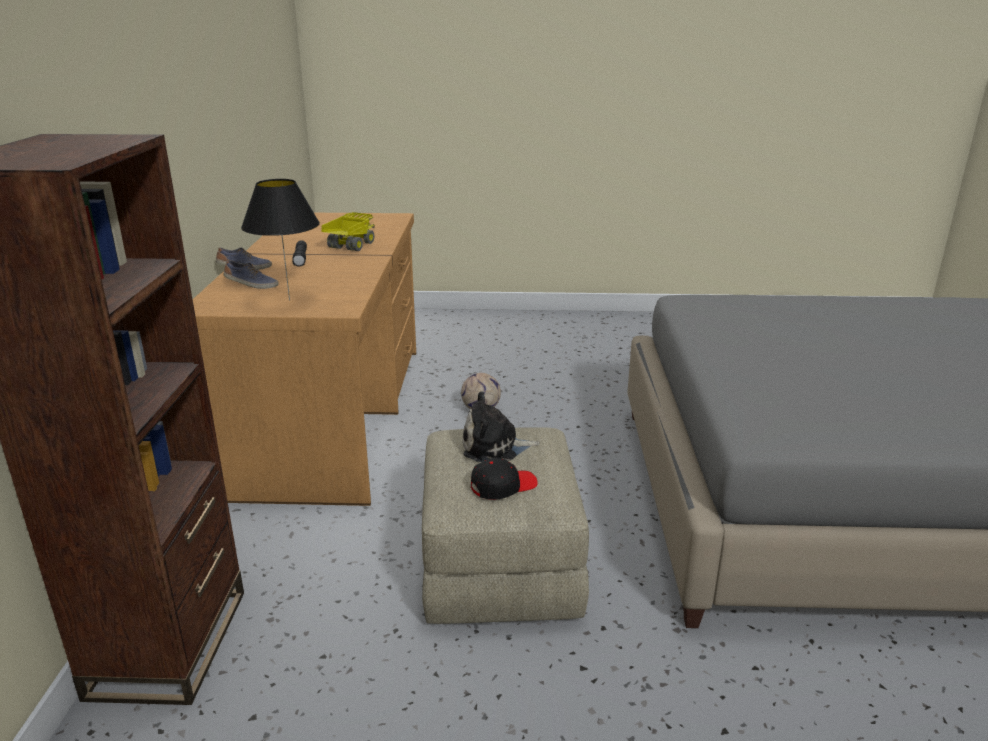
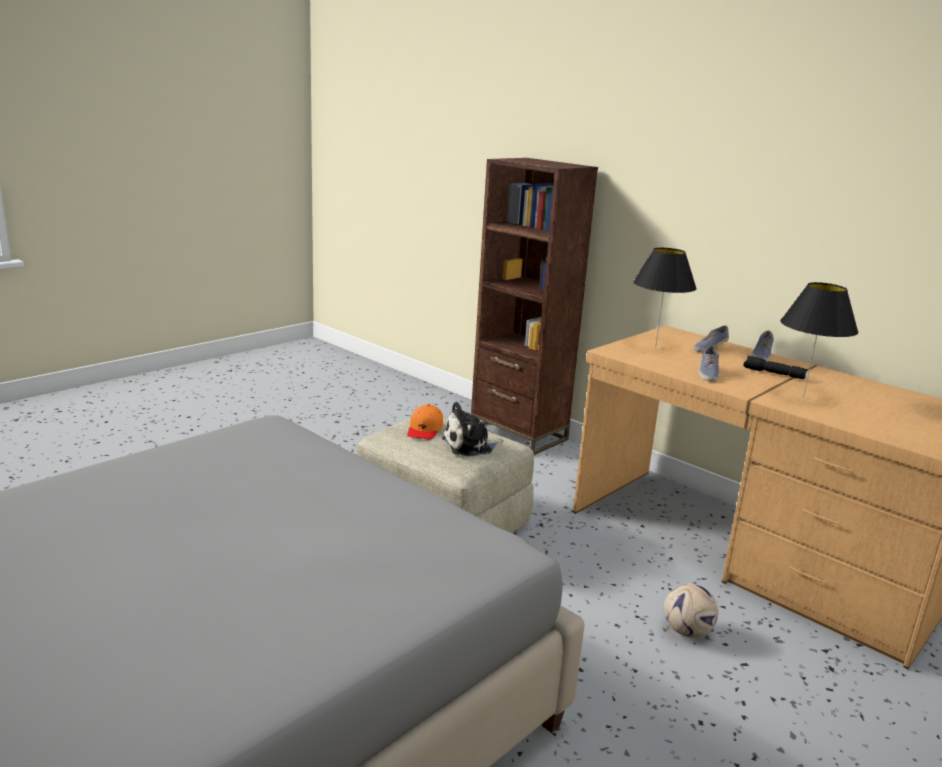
camera: 130 degrees right, 5 degrees down
(345, 272) = (707, 373): none -> shoe
(350, 246) = (803, 397): toy truck -> black table lamp
(494, 447) = (470, 446): plush toy -> plush toy turned 150 degrees counterclockwise
(503, 486) = (425, 429): black cap -> orange cap

